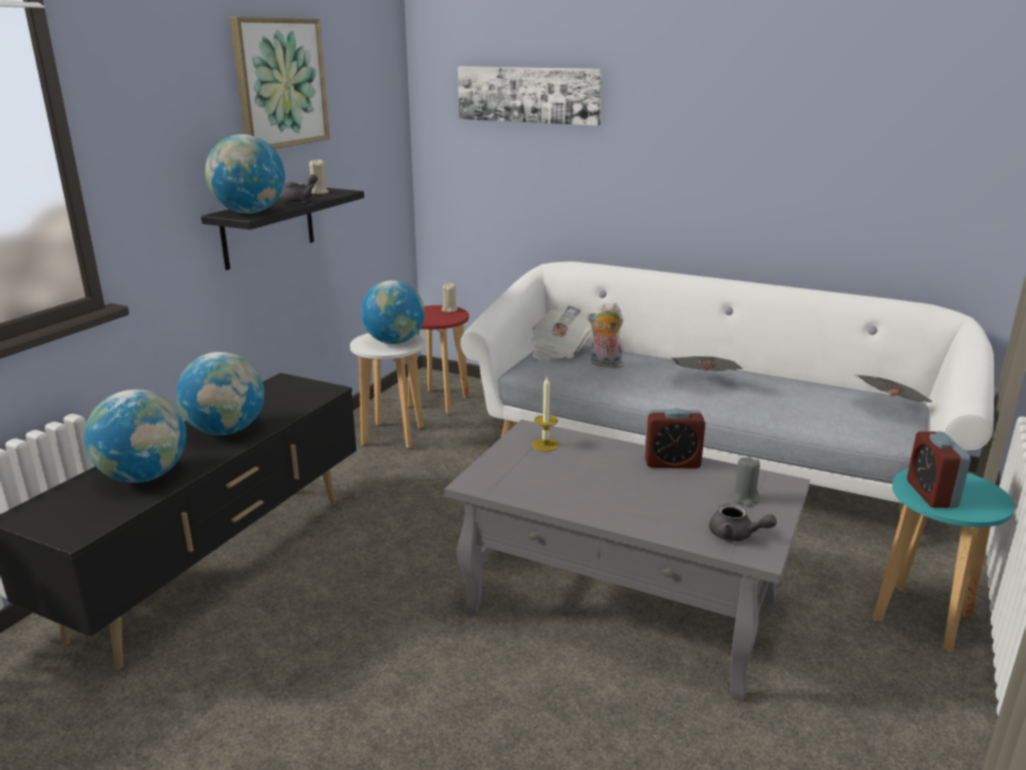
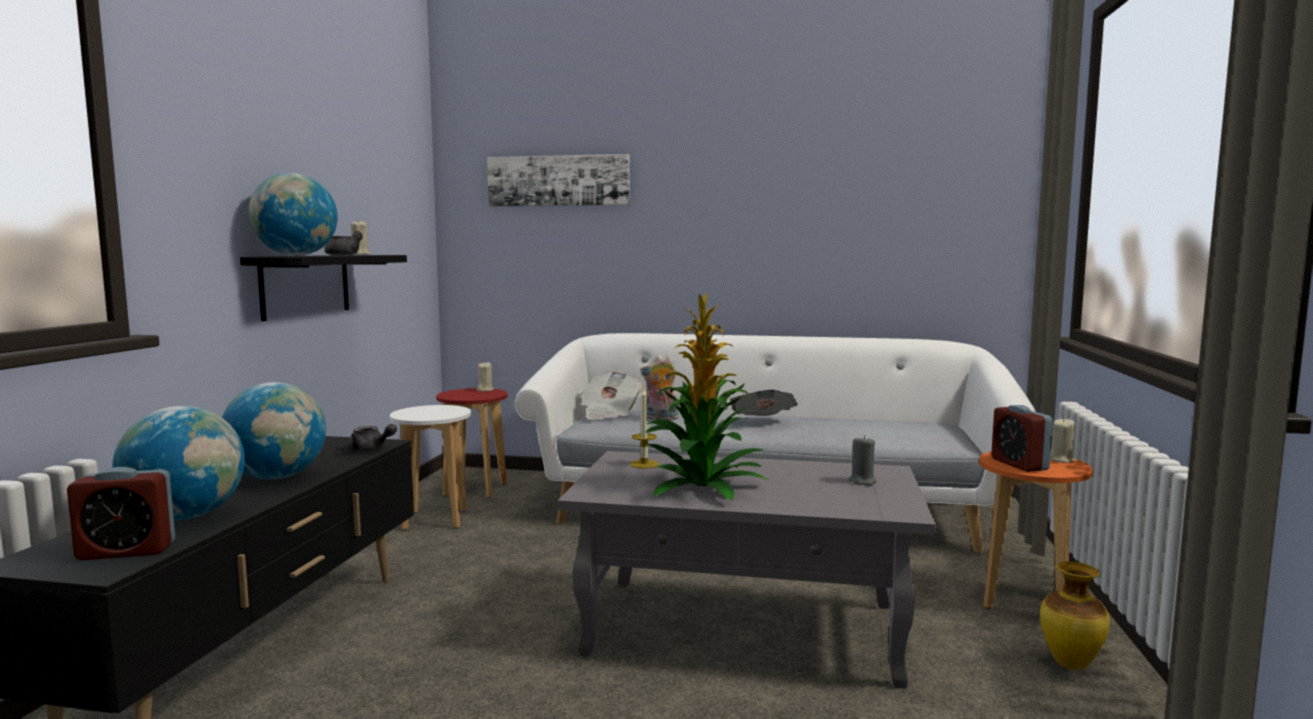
camera: 15 degrees left, 15 degrees down
(280, 83) = (322, 143): picture -> none
(394, 342) = (439, 411): globe -> none
(583, 487) = (703, 487): none -> potted plant
(672, 462) = (776, 465): alarm clock -> alarm clock (126, 551)
(736, 535) = (875, 504): grey teapot -> grey teapot (371, 450)
(891, 408) = (935, 428): newspaper -> none
(922, 618) = (1025, 601): turquoise stool -> orange stool
(926, 705) = (1071, 664): none -> vase
(986, 492) = (1060, 460): none -> beige candle

